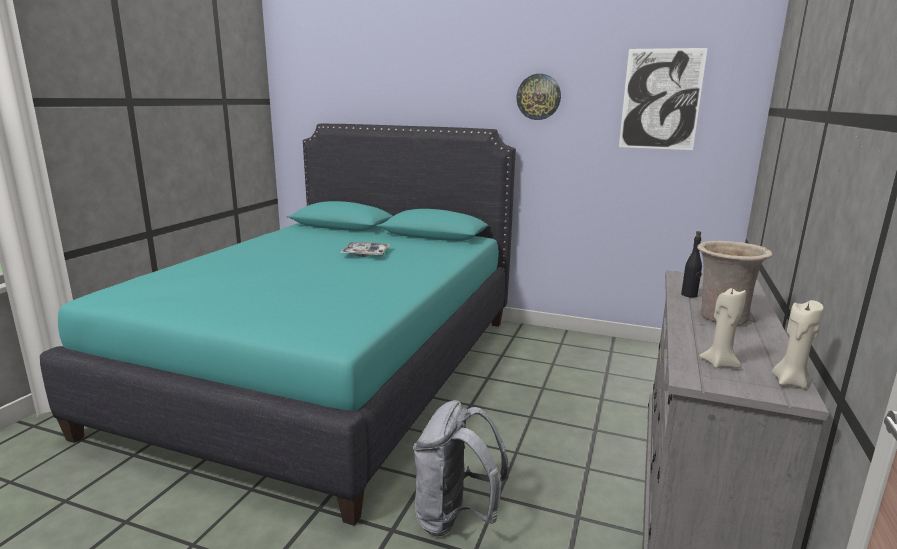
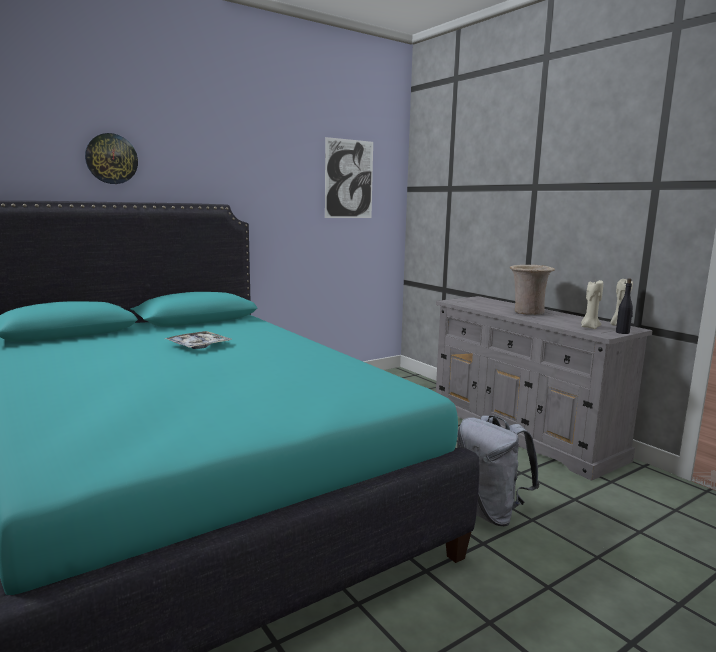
camera: 55 degrees left, 5 degrees down
(538, 97) = (259, 173): wall clock -> wall clock (111, 159)
(689, 295) = (486, 308): black bottle -> black bottle (622, 332)

